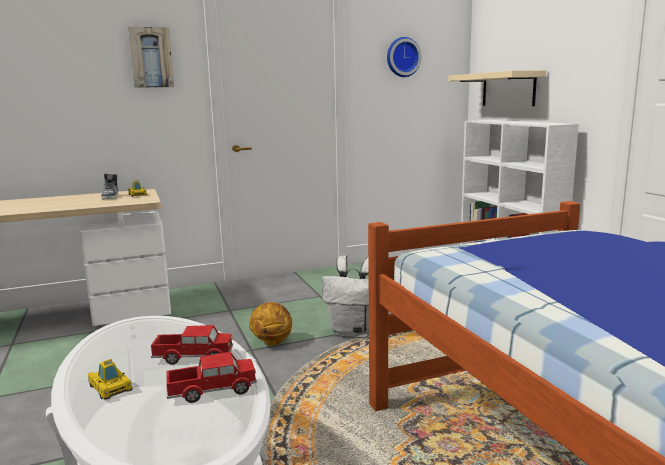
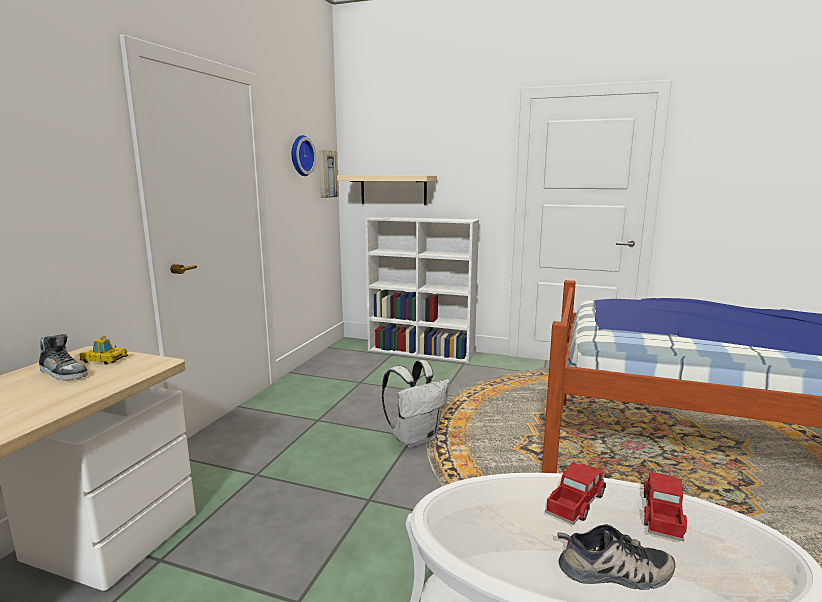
camera: 50 degrees left, 0 degrees up
(110, 387) = (614, 573): toy car -> shoe
(151, 58) = (62, 143): picture -> picture (327, 174)
(272, 342) = (371, 482): basketball -> none

